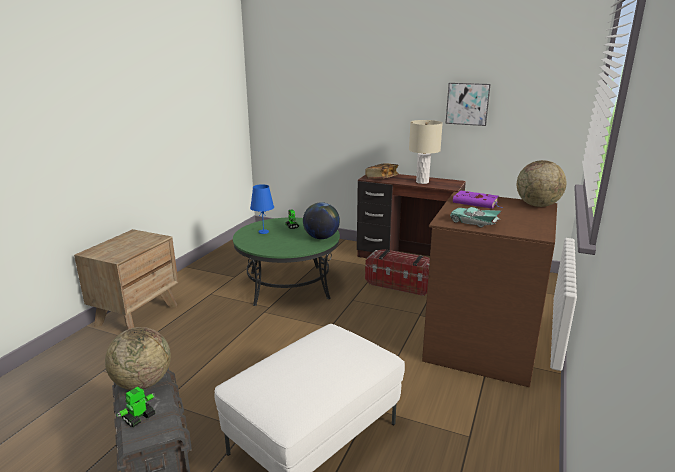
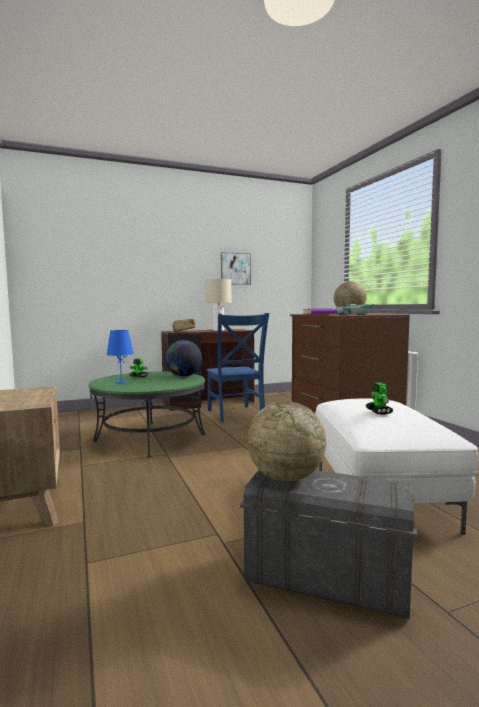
camera: 45 degrees left, 15 degrees down
(138, 418) = (353, 491): toy robot -> toy robot (379, 412)
(400, 284) = (235, 414): storage box -> blue chair

